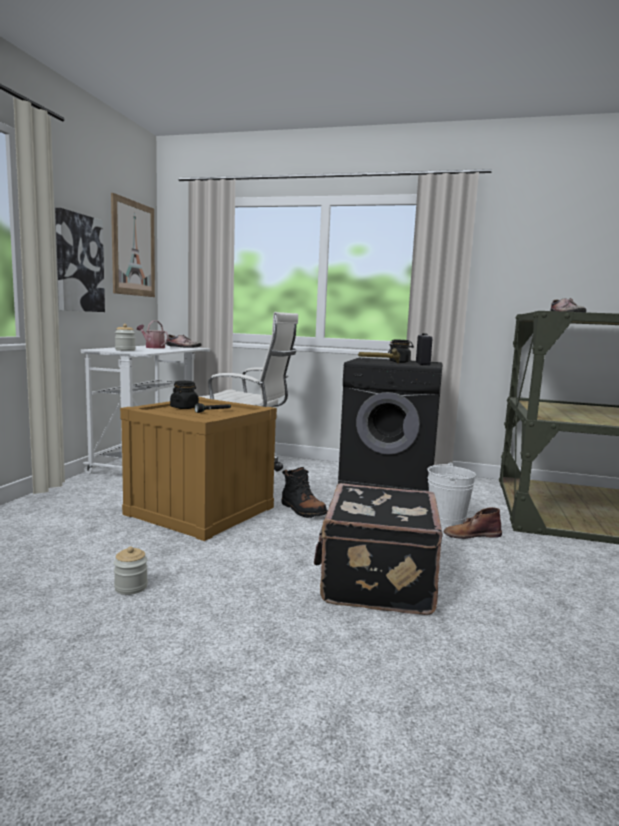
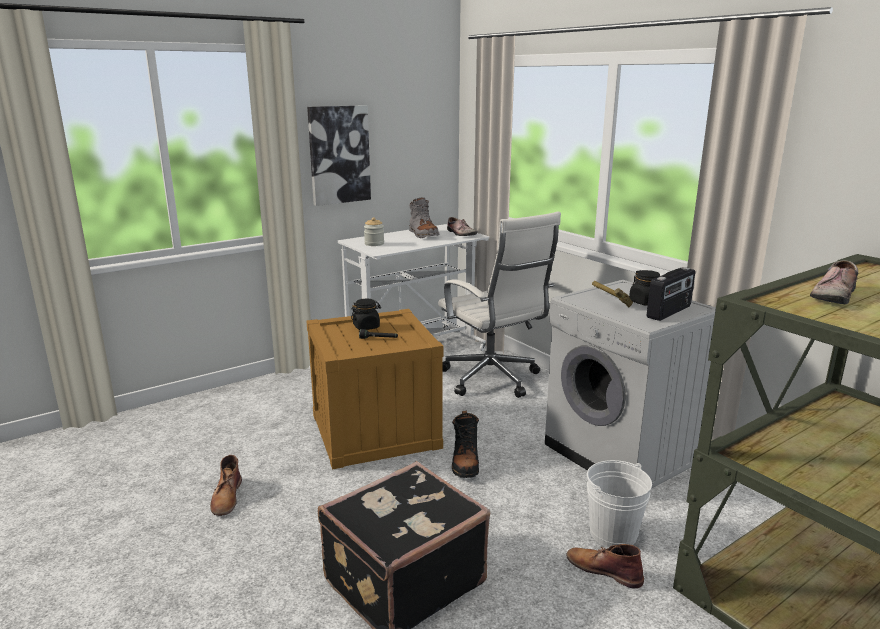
camera: 40 degrees right, 10 degrees up
(131, 587) = (227, 497): jar -> brown boot
(133, 248) = (418, 123): picture -> none
(153, 347) = (423, 234): watering can -> grey boot
(387, 485) = (617, 455): black washing machine -> white washing machine

